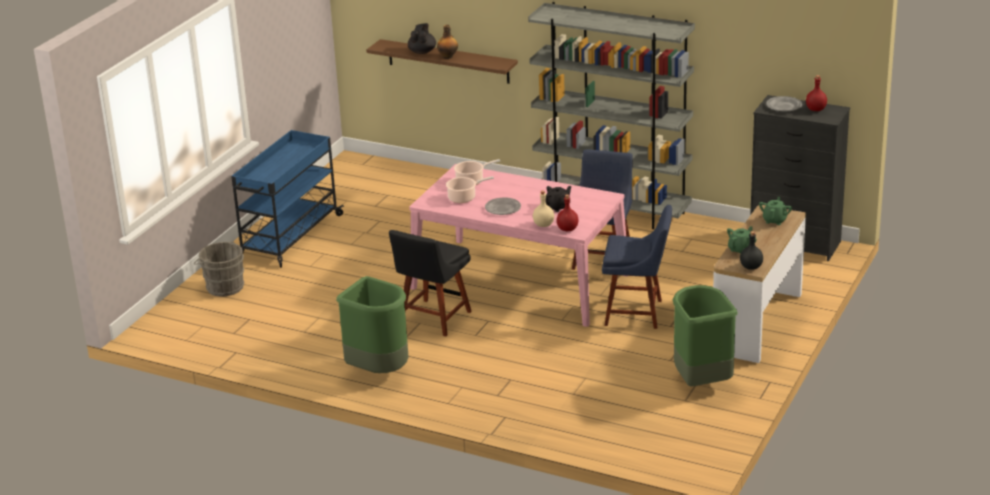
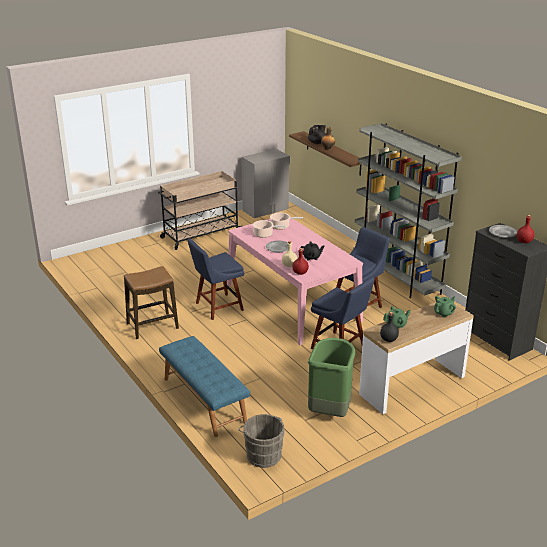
camera: 30 degrees right, 0 degrees up
(223, 286) = (136, 250): grey bucket -> grey bucket (262, 454)
(289, 237) = (200, 235): blue cart -> beige cart
(339, 174) = (266, 210): none -> grey cabinet
(379, 370) = (152, 326): green trash can -> stool
(433, 319) = (217, 307): black chair -> blue chair
(550, 425) = (203, 400): none -> blue bench

